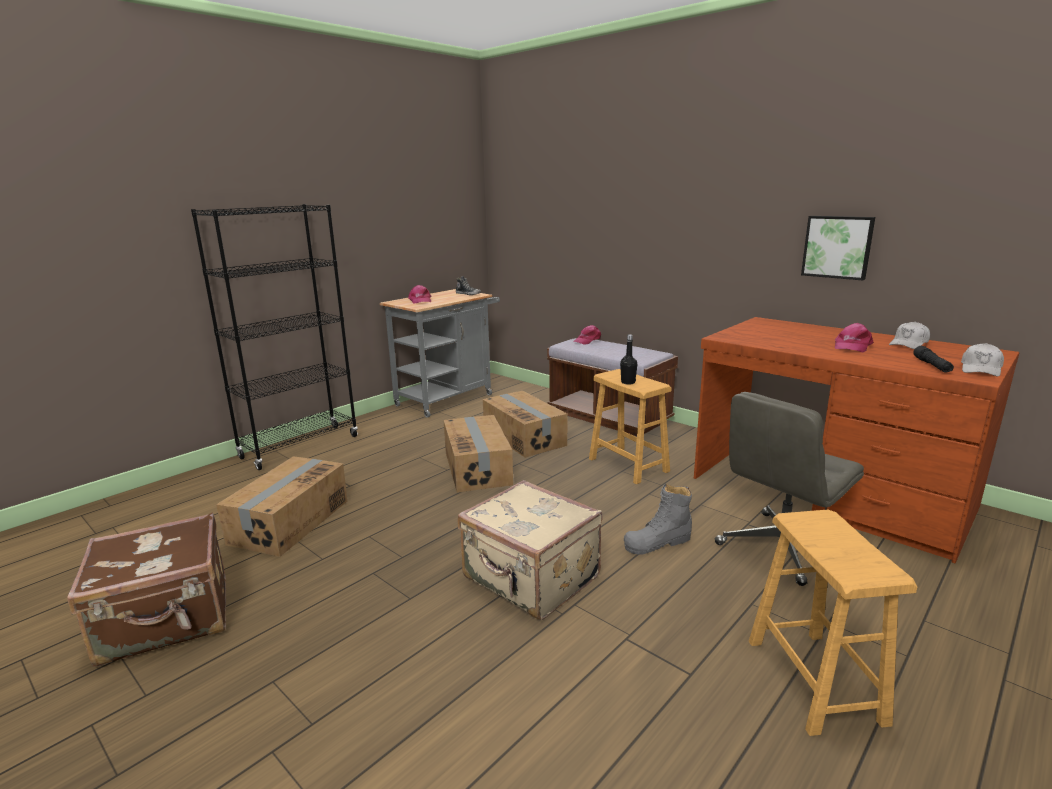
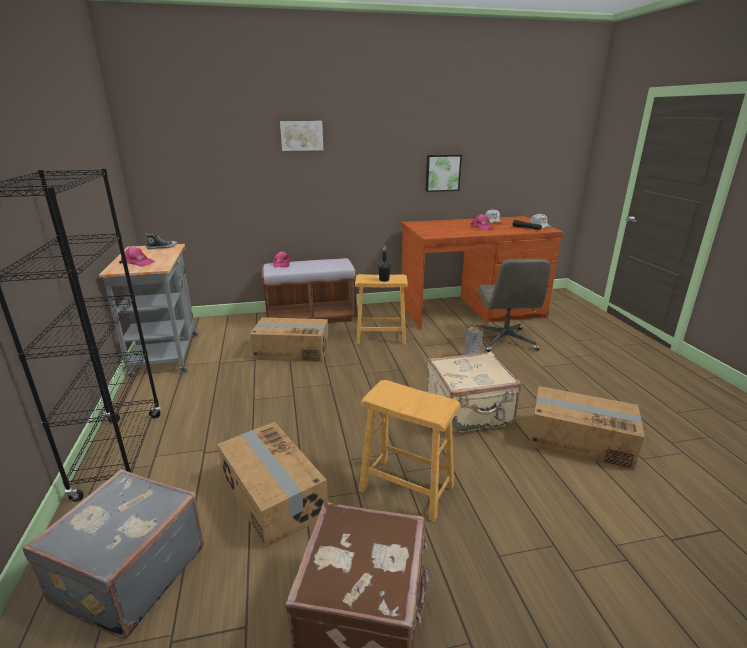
camera: 55 degrees left, 5 degrees up
(178, 507) = (128, 575): none -> grey suitcase
(478, 468) = (310, 382): cardboard box -> cardboard box (579, 440)
(638, 184) = (301, 135): none -> picture
(813, 680) = (600, 378): brown stool -> brown stool (406, 488)

